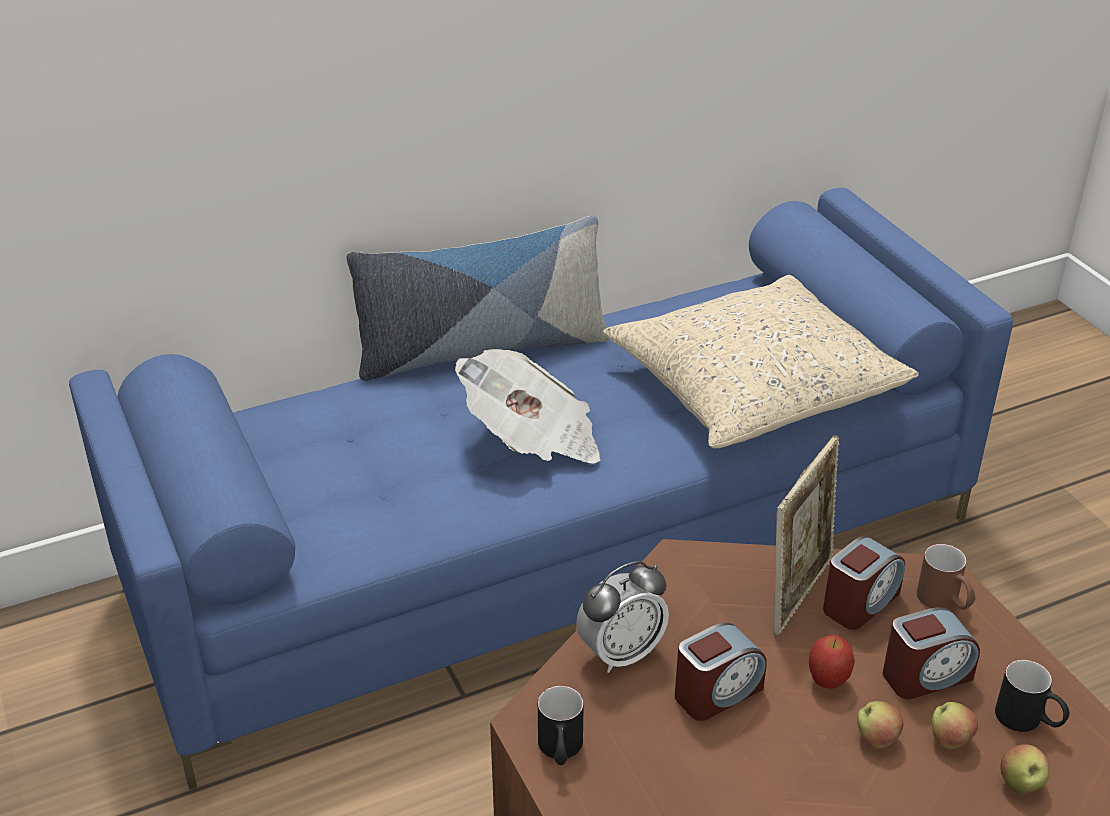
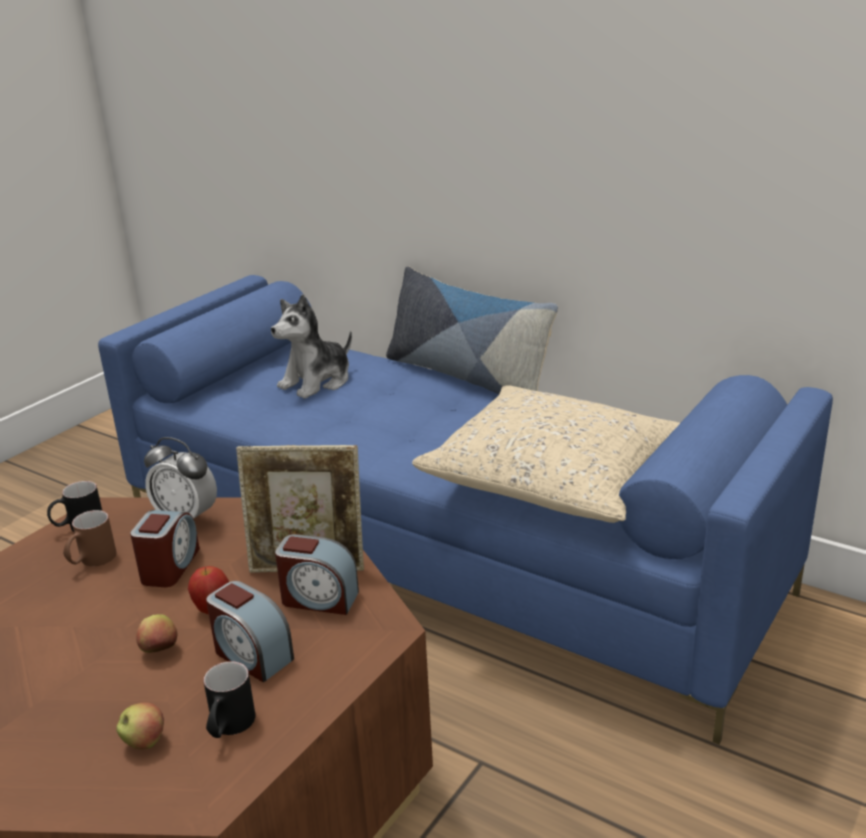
camera: 60 degrees right, 10 degrees down
(363, 453) = (317, 382): none -> plush toy
(532, 439) = (386, 422): newspaper -> none
(717, 692) = (170, 566): alarm clock -> alarm clock turned 105 degrees counterclockwise
(944, 602) = (354, 641): brown mug -> brown mug (91, 561)
(950, 740) = (179, 689): apple -> none

